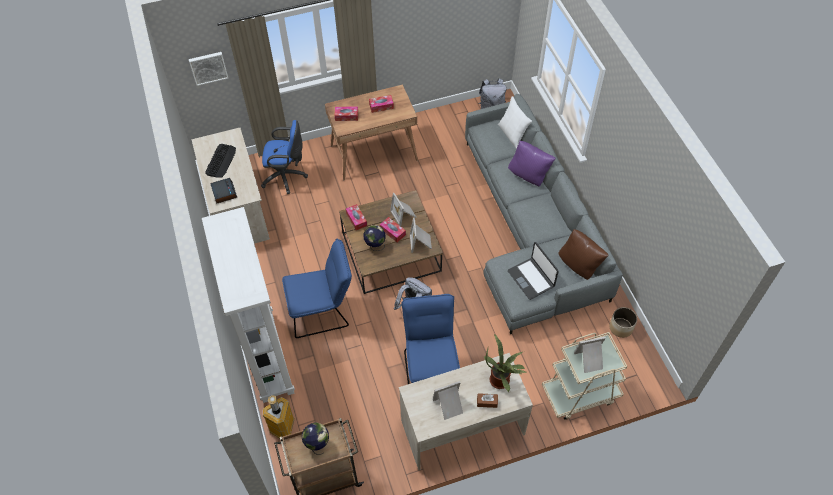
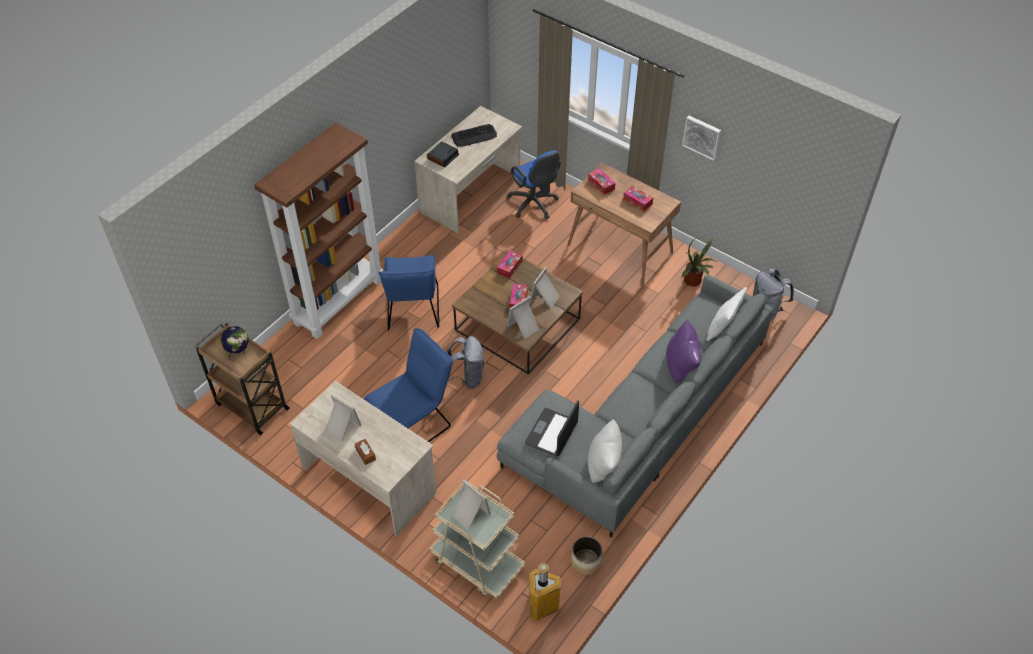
camera: 55 degrees right, 5 degrees down
(208, 67) = (522, 50): picture -> picture (702, 137)
(267, 357) = (338, 301): white bookcase -> brown bookcase
(283, 427) = (279, 350): trash can -> trash can (543, 607)
(323, 311) = (413, 312): blue chair -> blue chair turned 45 degrees clockwise
(375, 245) = (492, 296): globe -> none
(501, 380) = (398, 454): potted plant -> potted plant (694, 282)
(579, 266) = (604, 467): brown pillow -> white pillow

